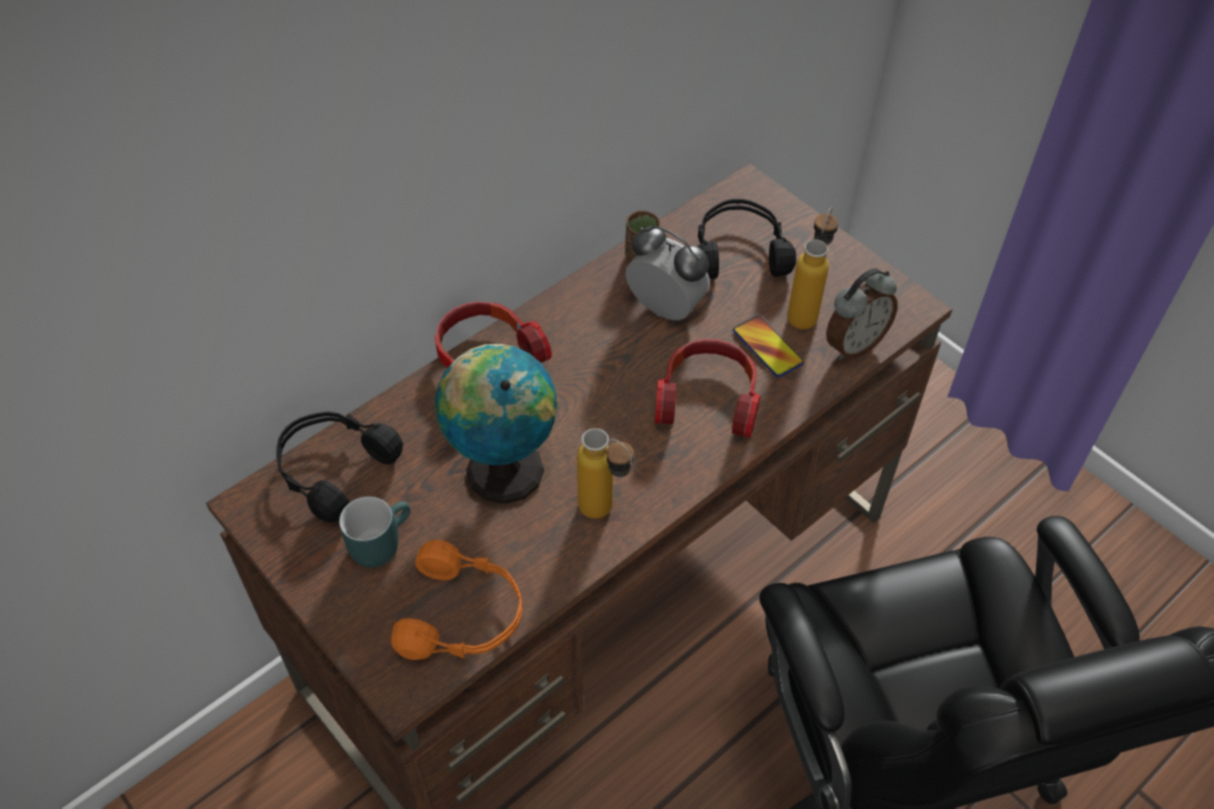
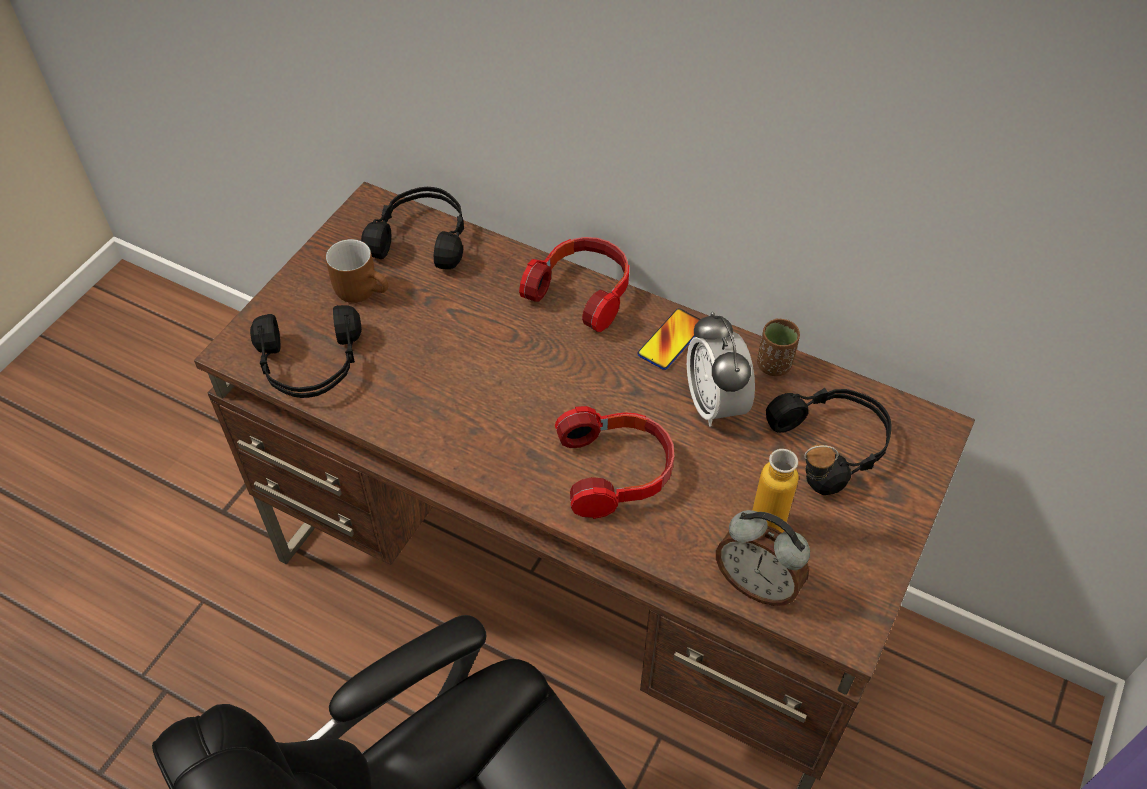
camera: 70 degrees right, 0 degrees up
(379, 541) = (363, 289): turquoise mug -> brown mug
(464, 615) = (311, 365): orange headphones -> black headphones
(501, 467) = (468, 341): globe -> none
(605, 514) = (446, 429): bottle -> none
(665, 308) = (715, 404): alarm clock -> alarm clock turned 150 degrees clockwise
(767, 347) = (710, 504): phone -> phone (671, 340)

